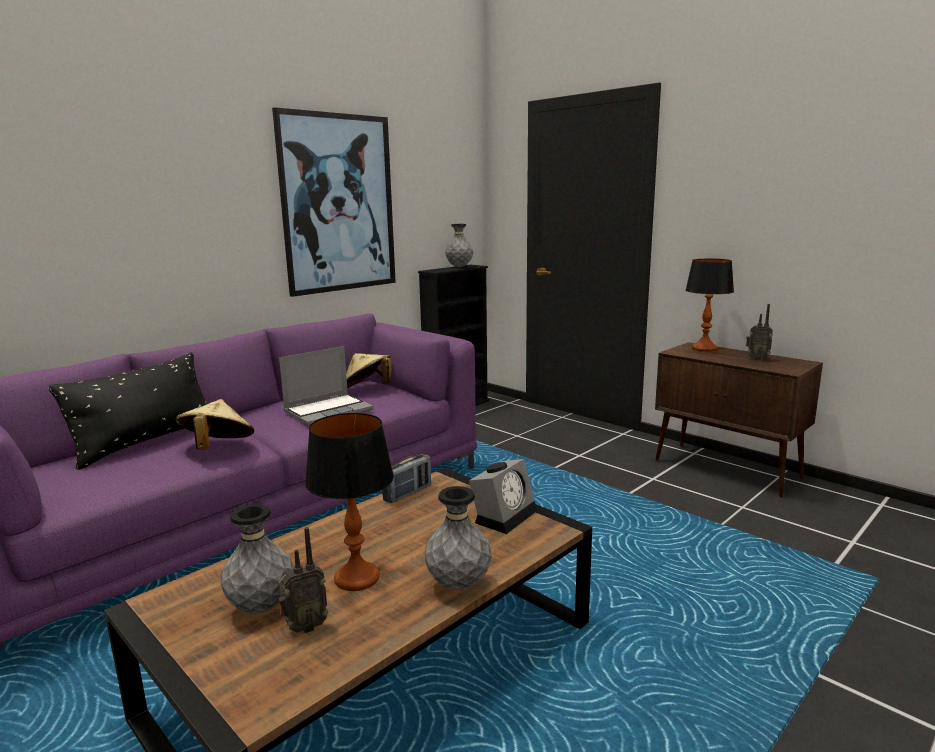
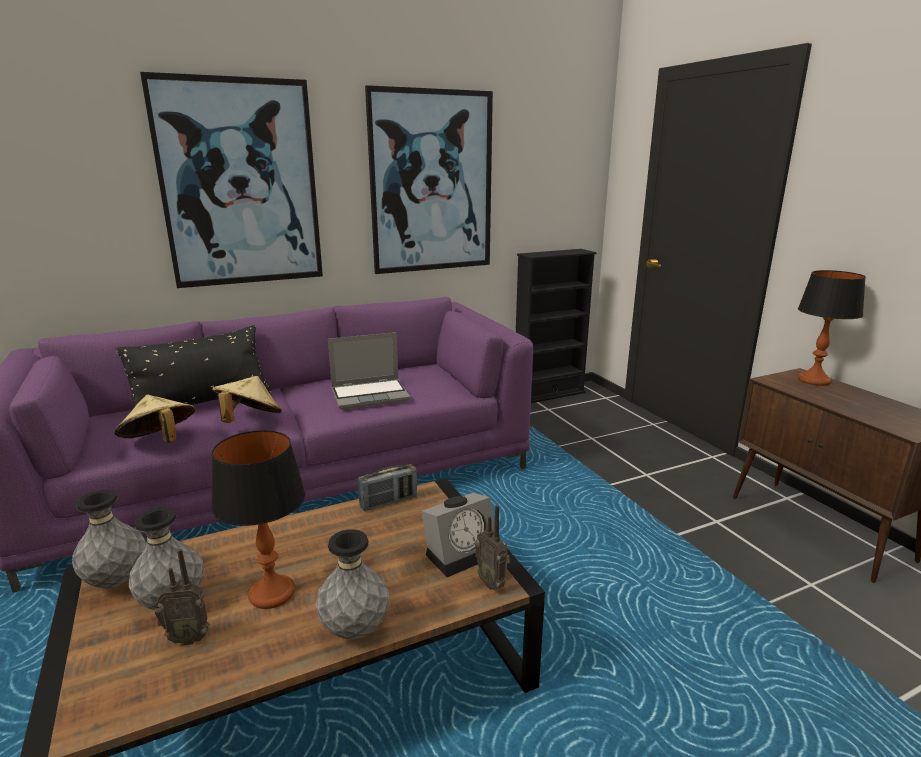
camera: 20 degrees right, 5 degrees up
(150, 206) = (240, 184): none -> picture
(367, 389) = (424, 375): beige hat -> beige hat (160, 442)
(459, 267) = (564, 251): grey vase -> grey vase (117, 581)
(757, 359) = (876, 406): radio -> radio (492, 583)

